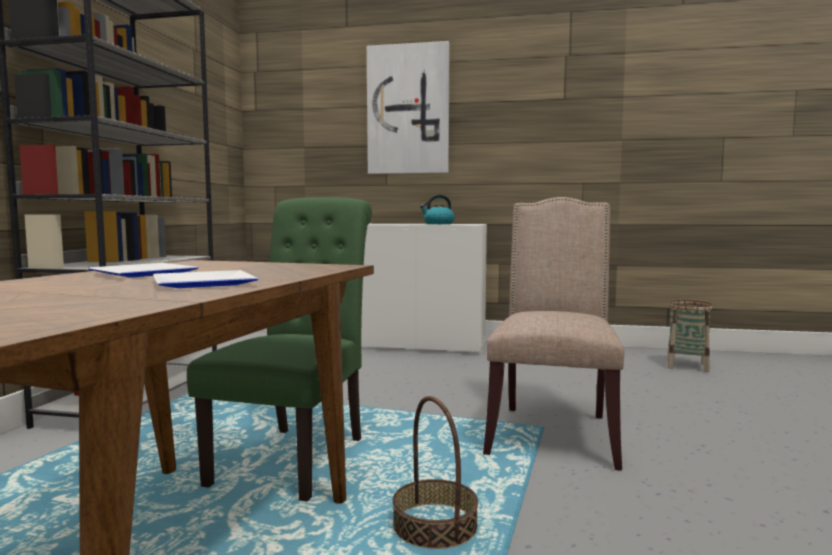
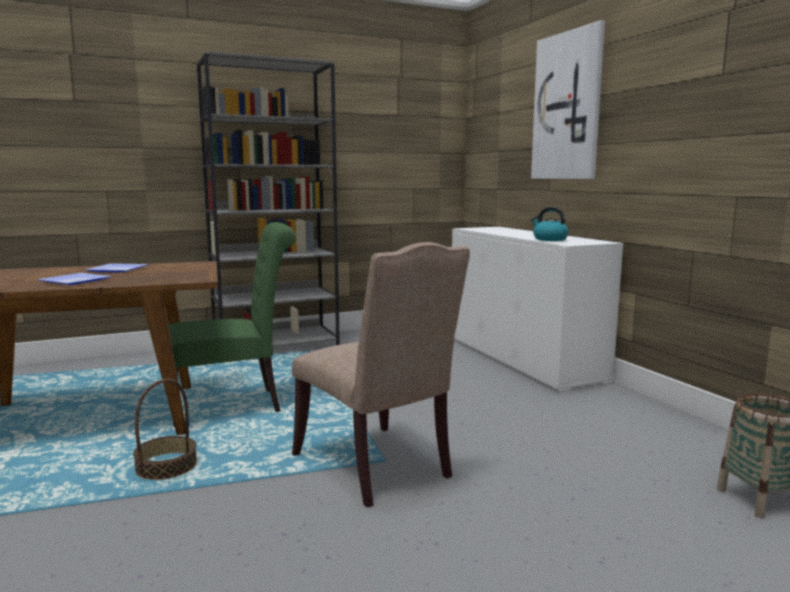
camera: 55 degrees right, 5 degrees up
(553, 432) = (377, 467): beige chair -> beige chair turned 75 degrees clockwise

